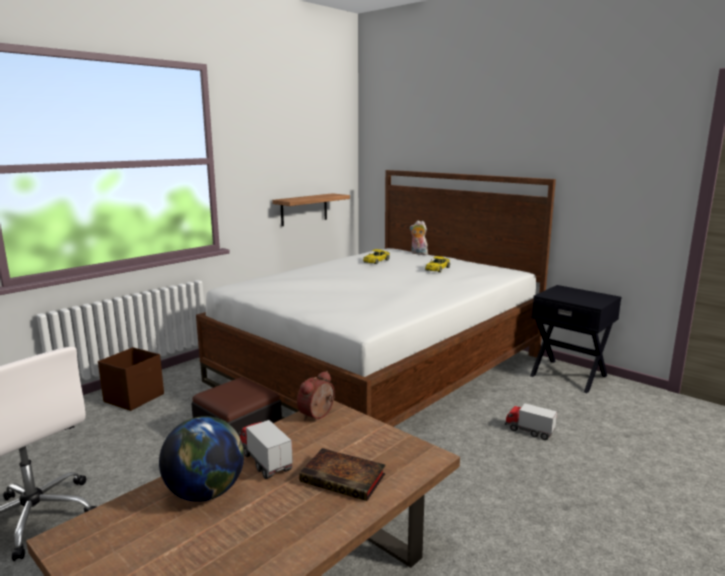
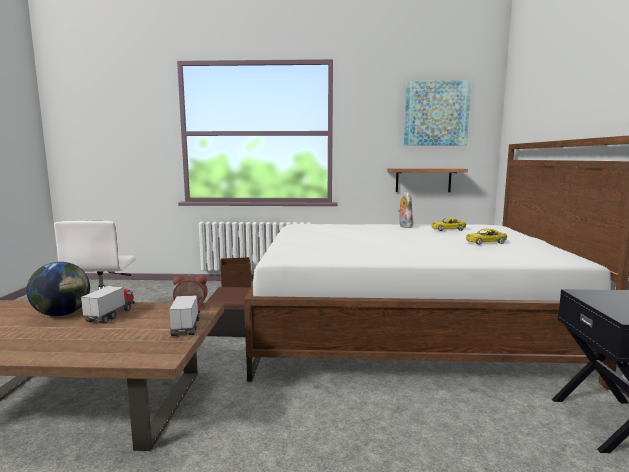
camera: 50 degrees right, 5 degrees down
(310, 136) = (436, 113): none -> picture
(345, 478) = (104, 341): book -> none
(418, 253) = (512, 232): plush toy -> plush toy (404, 226)
(529, 431) = (429, 438): toy truck -> toy truck (186, 327)

